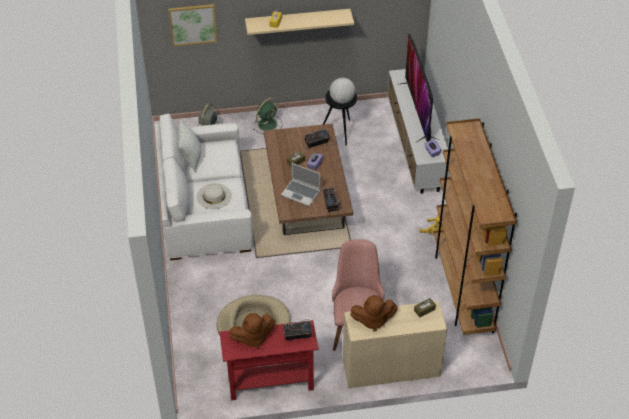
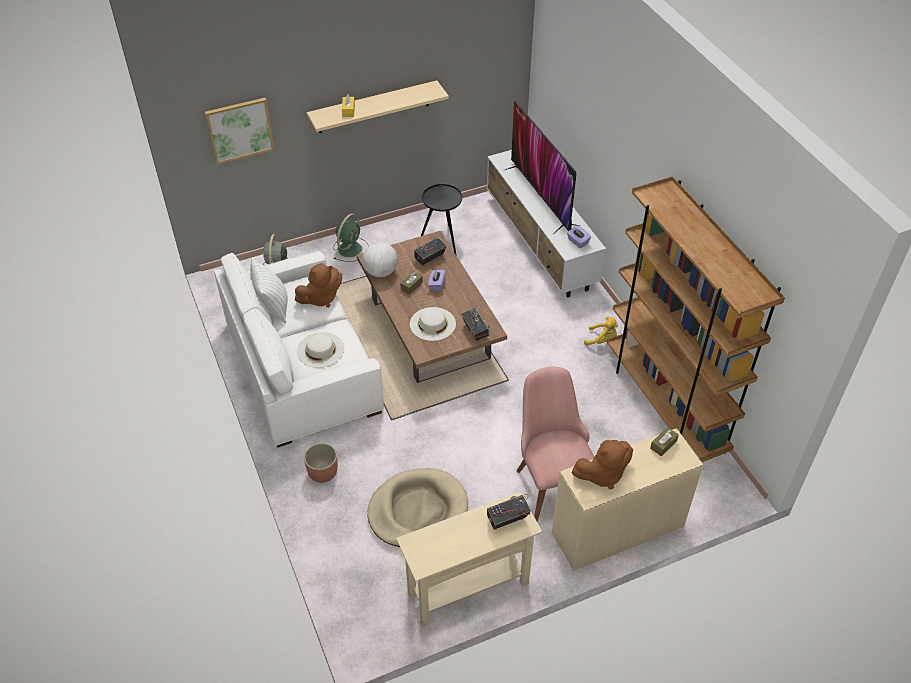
camera: 15 degrees left, 0 degrees up
(196, 284) = (322, 472): none -> planter
(253, 338) = (446, 536): brown plush toy -> brown plush toy (321, 298)
(270, 383) = (468, 589): red console table -> beige console table
(301, 193) = (432, 324): laptop -> white hat
(342, 100) = (444, 200): globe -> globe (381, 272)

